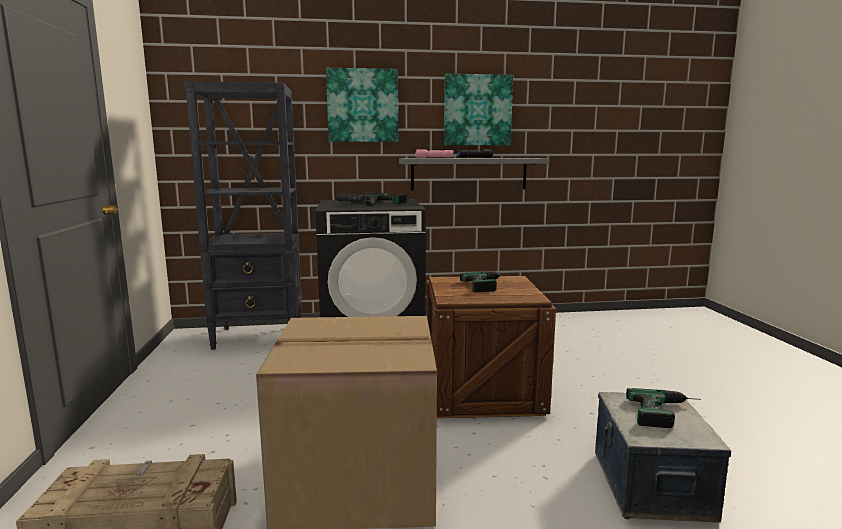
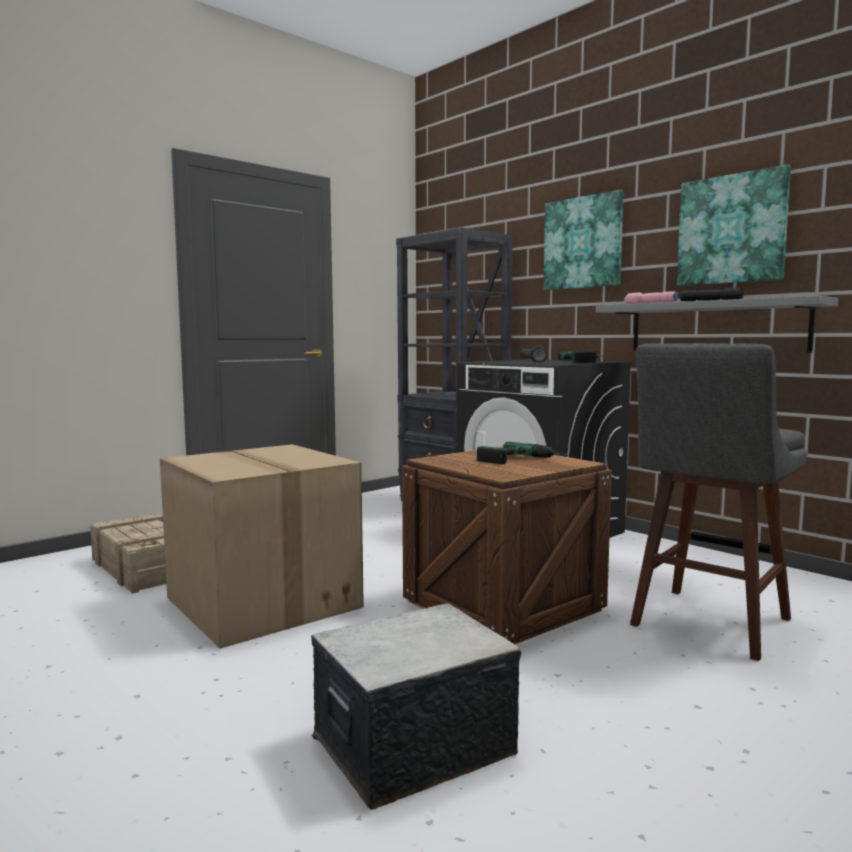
camera: 55 degrees right, 5 degrees down
(564, 357) = (708, 624): none -> grey stool
(668, 413) = (435, 644): power drill -> none

